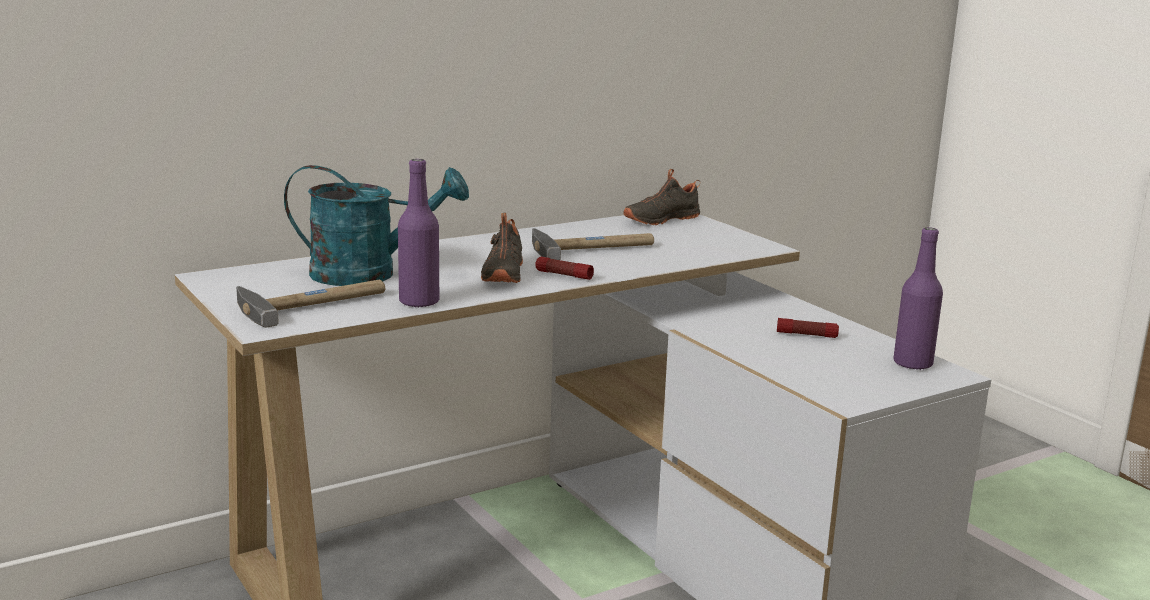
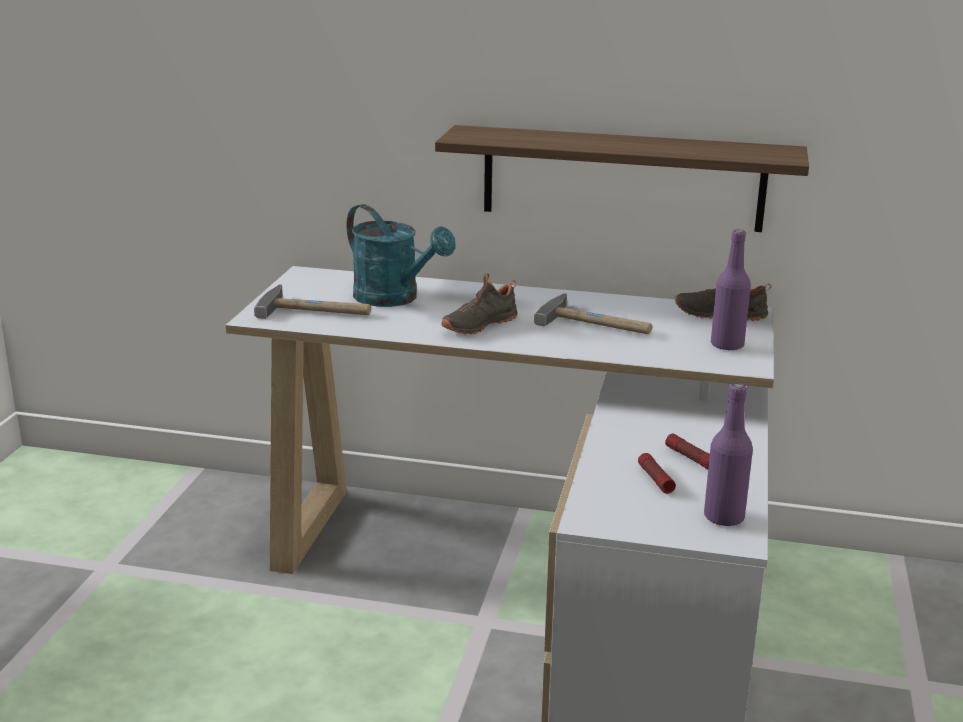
camera: 45 degrees right, 5 degrees up
(419, 302) = (376, 329): purple bottle -> purple bottle (727, 345)
(545, 99) = (622, 178): none -> shelf
(563, 275) = (518, 339): flashlight -> flashlight (655, 479)

